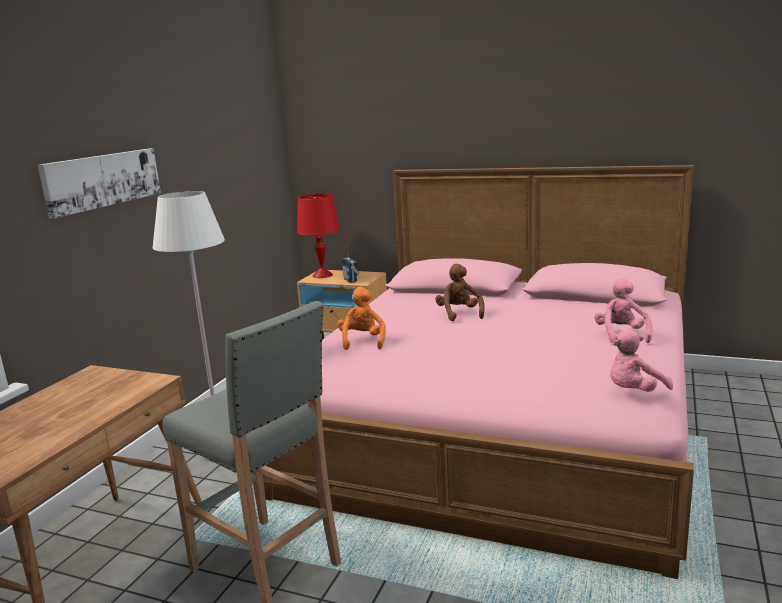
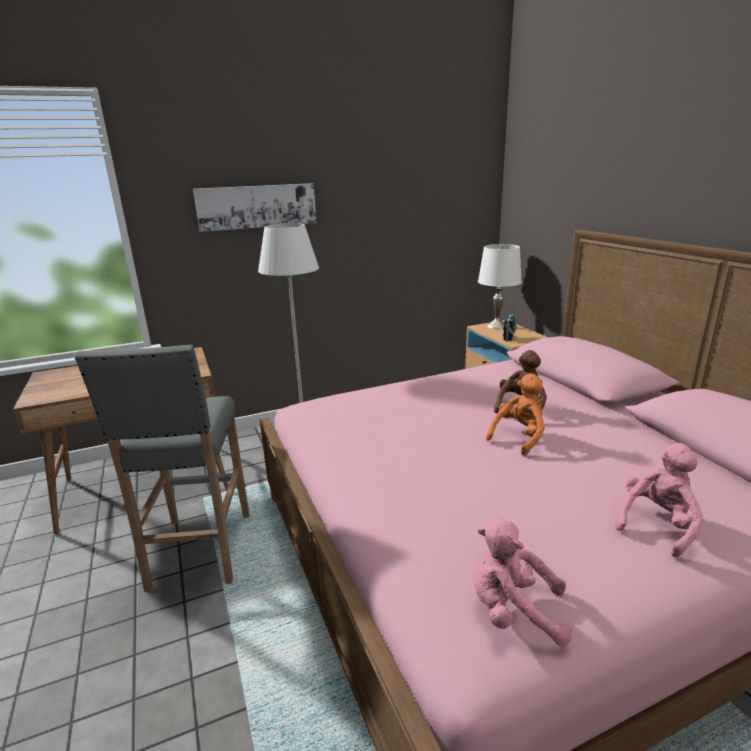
camera: 45 degrees right, 5 degrees up
(322, 275) = (496, 326): red table lamp -> white table lamp
(362, 341) = (392, 400): orange plush toy -> orange plush toy (519, 437)

